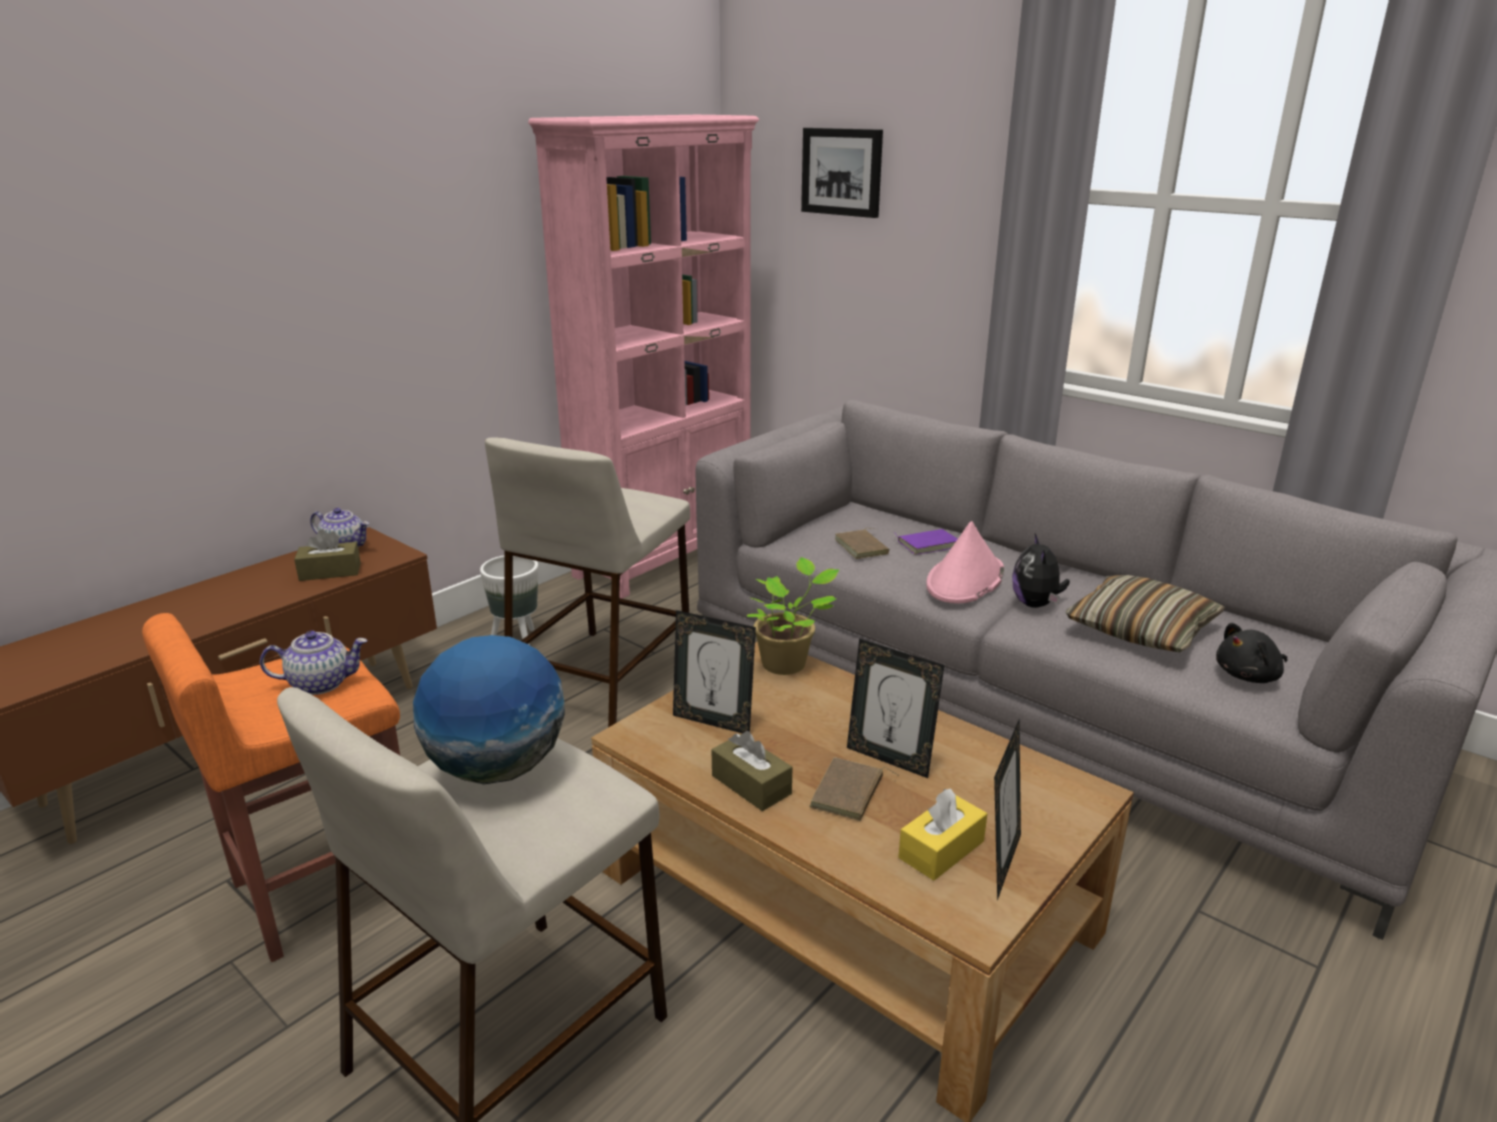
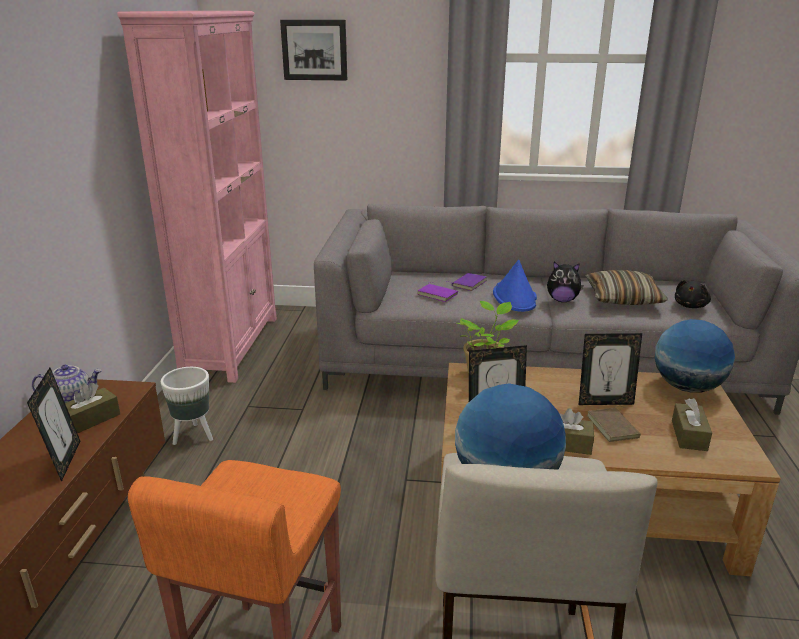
camera: 35 degrees left, 0 degrees up
(321, 683) = (268, 490): teapot -> none
(602, 677) = (287, 437): beige stool -> none
(863, 547) = (438, 294): brown book -> purple book
(941, 849) = (689, 435): yellow tissue box -> brown tissue box
(965, 580) = (515, 297): pink hat -> blue hat
(1000, 863) = (718, 430): picture frame -> picture frame (65, 461)
(1036, 604) = (562, 300): plush toy -> plush toy turned 45 degrees counterclockwise
(1053, 789) = (687, 387): none -> globe

